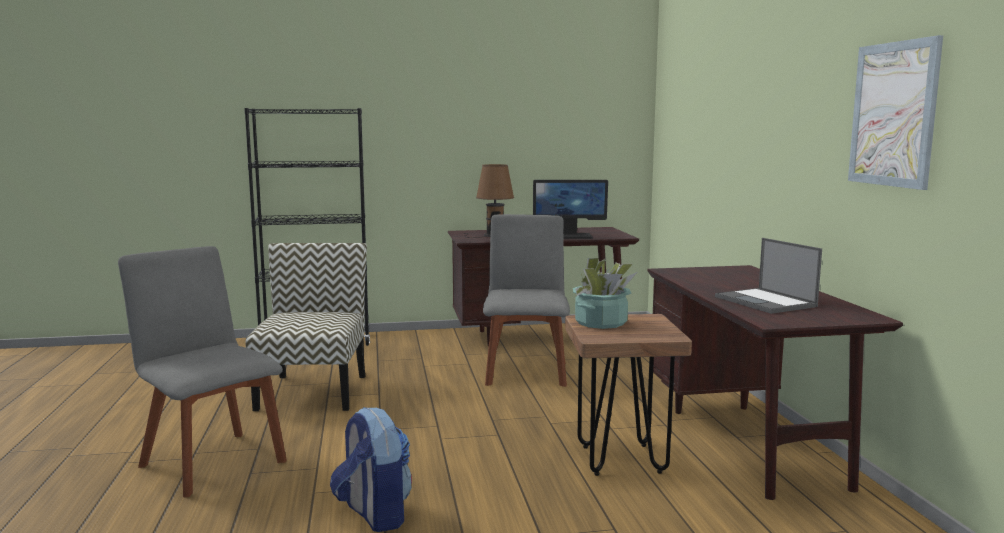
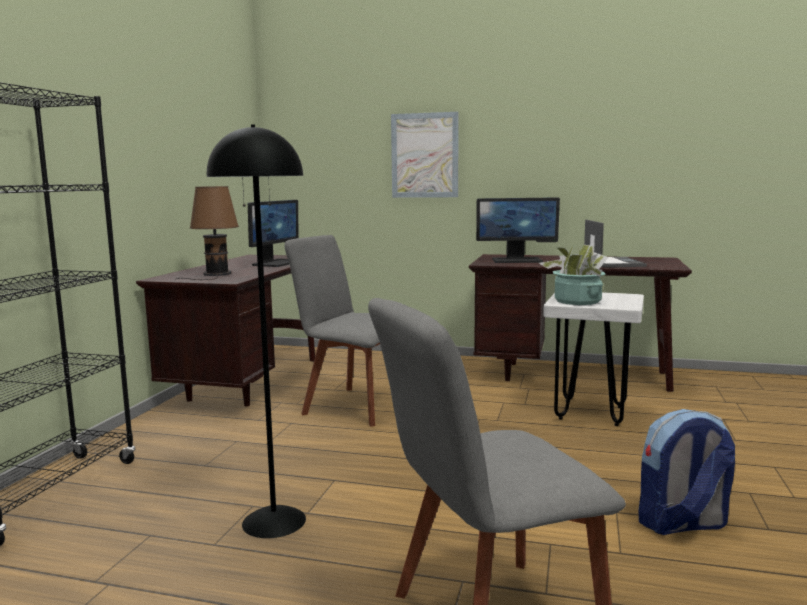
camera: 65 degrees left, 0 degrees up
(312, 391) = (274, 521): chair -> black floor lamp
(620, 459) = (590, 413): brown stool -> white stool
(714, 276) = (517, 260): none -> monitor
(766, 302) = (612, 263): laptop -> laptop turned 90 degrees counterclockwise
(893, 114) = (647, 128): picture -> picture (424, 155)

